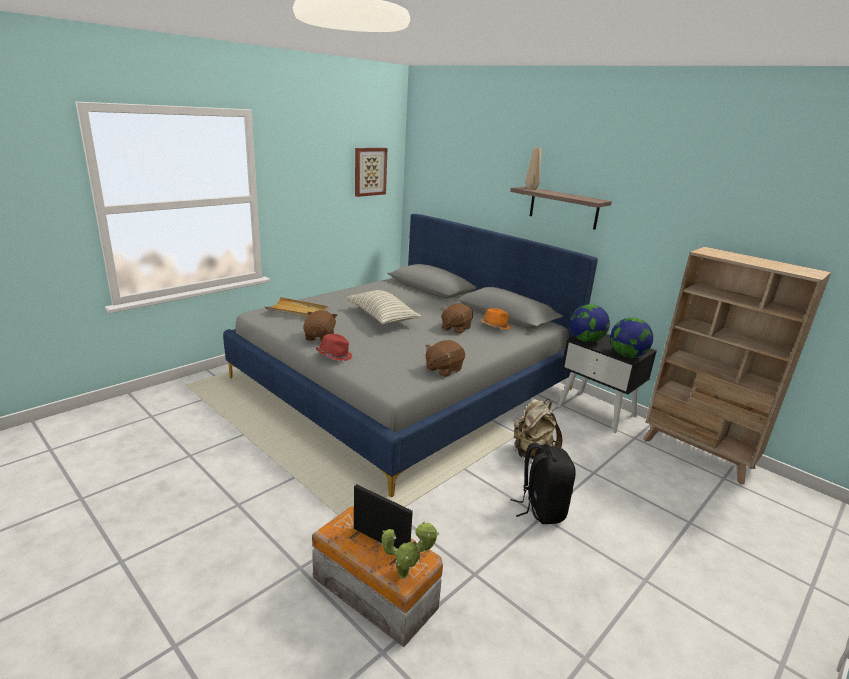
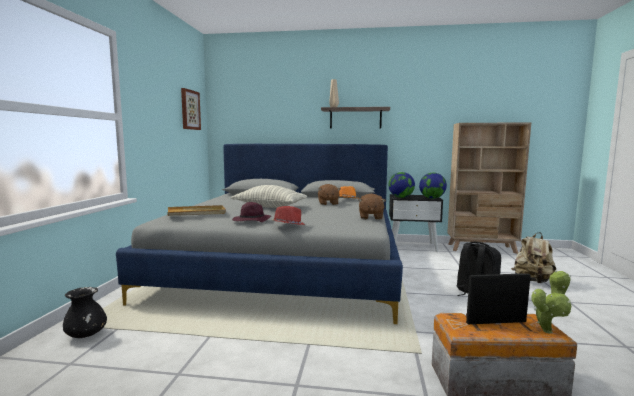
camera: 35 degrees left, 15 degrees down
(182, 396) = (86, 335): none -> black vase
(320, 337) = (251, 221): brown plush toy -> purple hat
(532, 453) = (422, 272): beige backpack -> beige backpack (532, 281)

